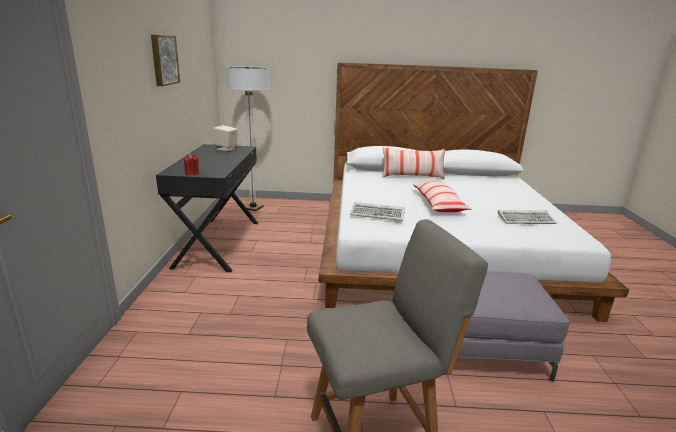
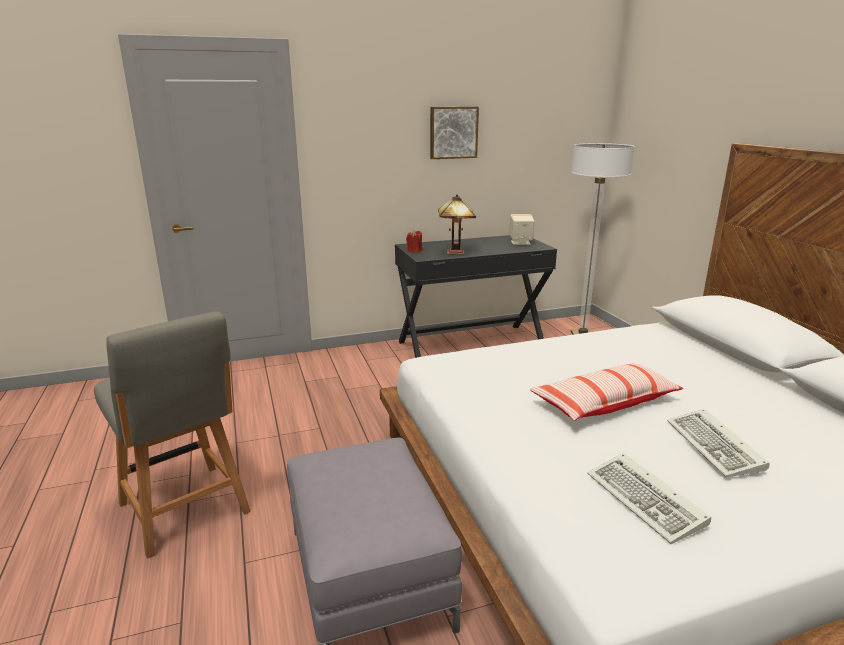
camera: 70 degrees right, 0 degrees up
(218, 165) = (454, 252): none -> table lamp
(378, 214) = (487, 363): keyboard -> keyboard (716, 447)
(412, 177) = (723, 368): pillow -> none

